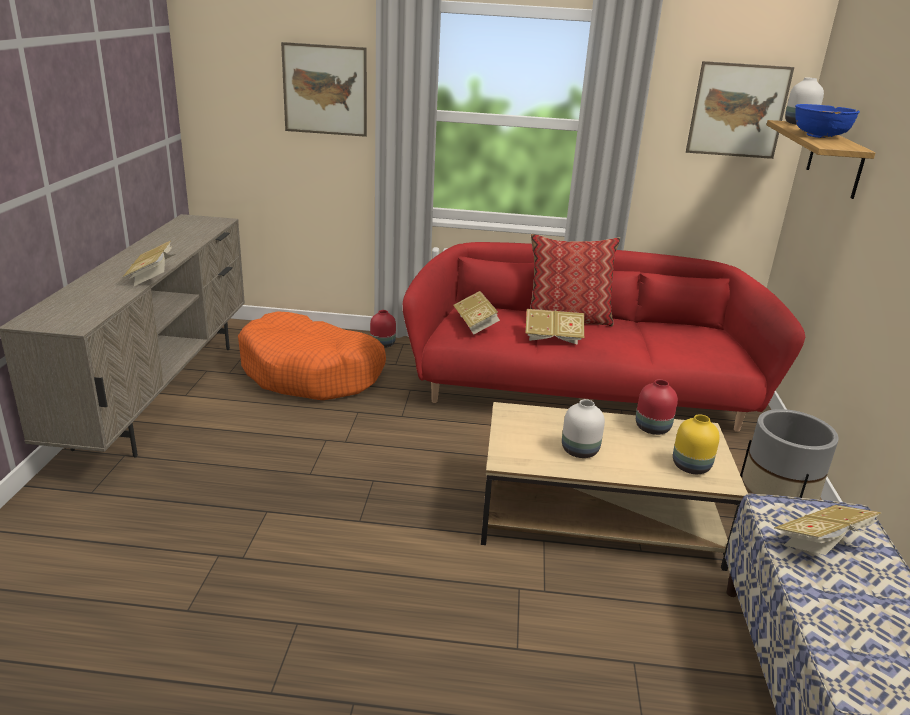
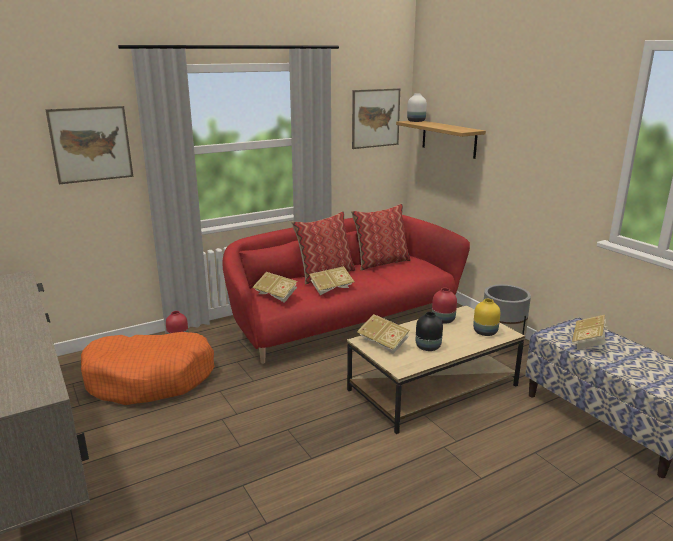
camera: 35 degrees left, 5 degrees down
(152, 276) = (42, 335): book -> book (383, 343)
(578, 451) = (427, 347): white vase -> black vase
(665, 328) = (381, 262): none -> pillow
(819, 136) = (443, 126): blue bowl -> none

